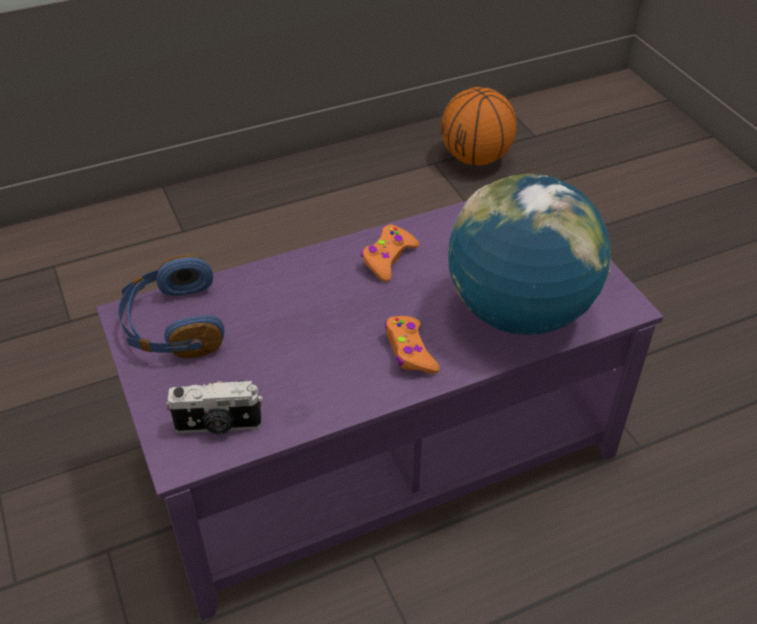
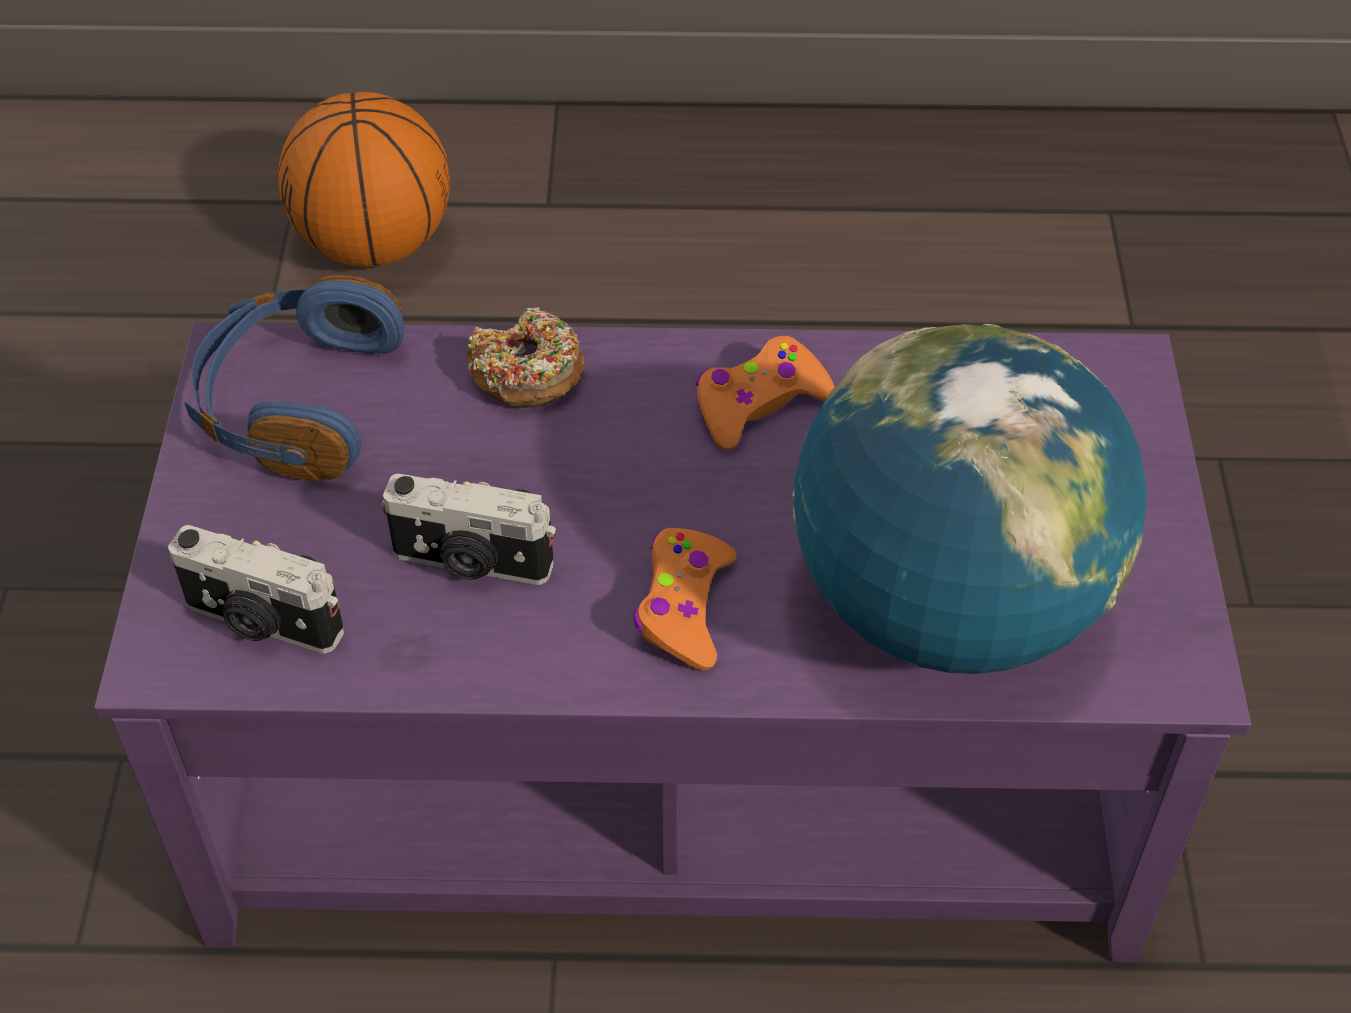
camera: 25 degrees right, 5 degrees up
(276, 278) = (526, 373): none -> donut
(302, 365) = (472, 563): none -> camera
(475, 158) = (1204, 225): basketball -> basketball (374, 244)

